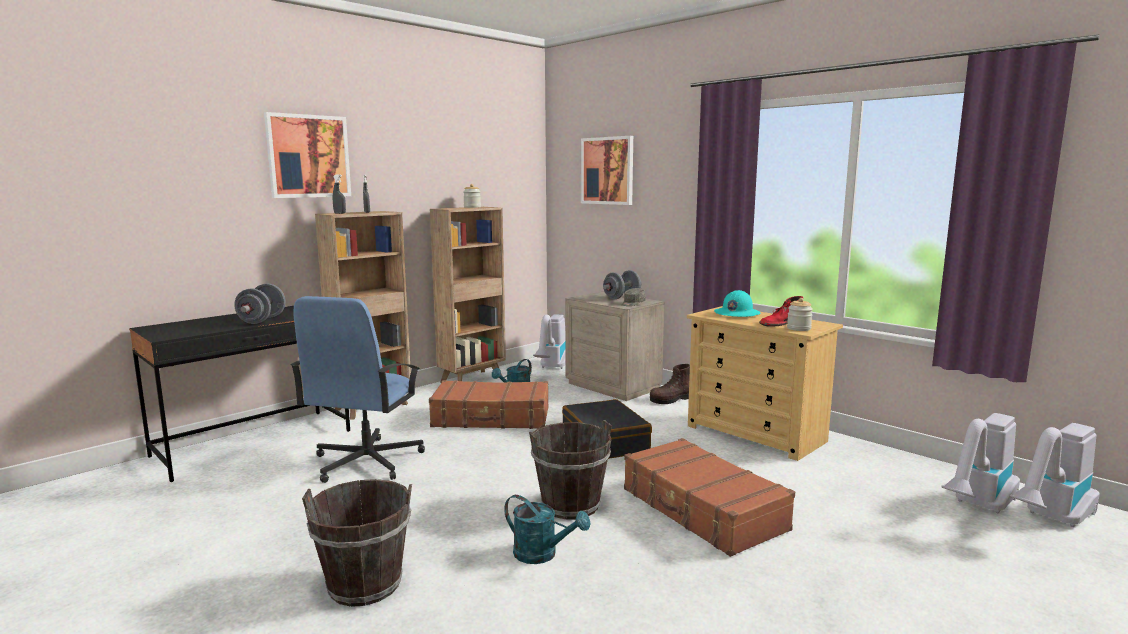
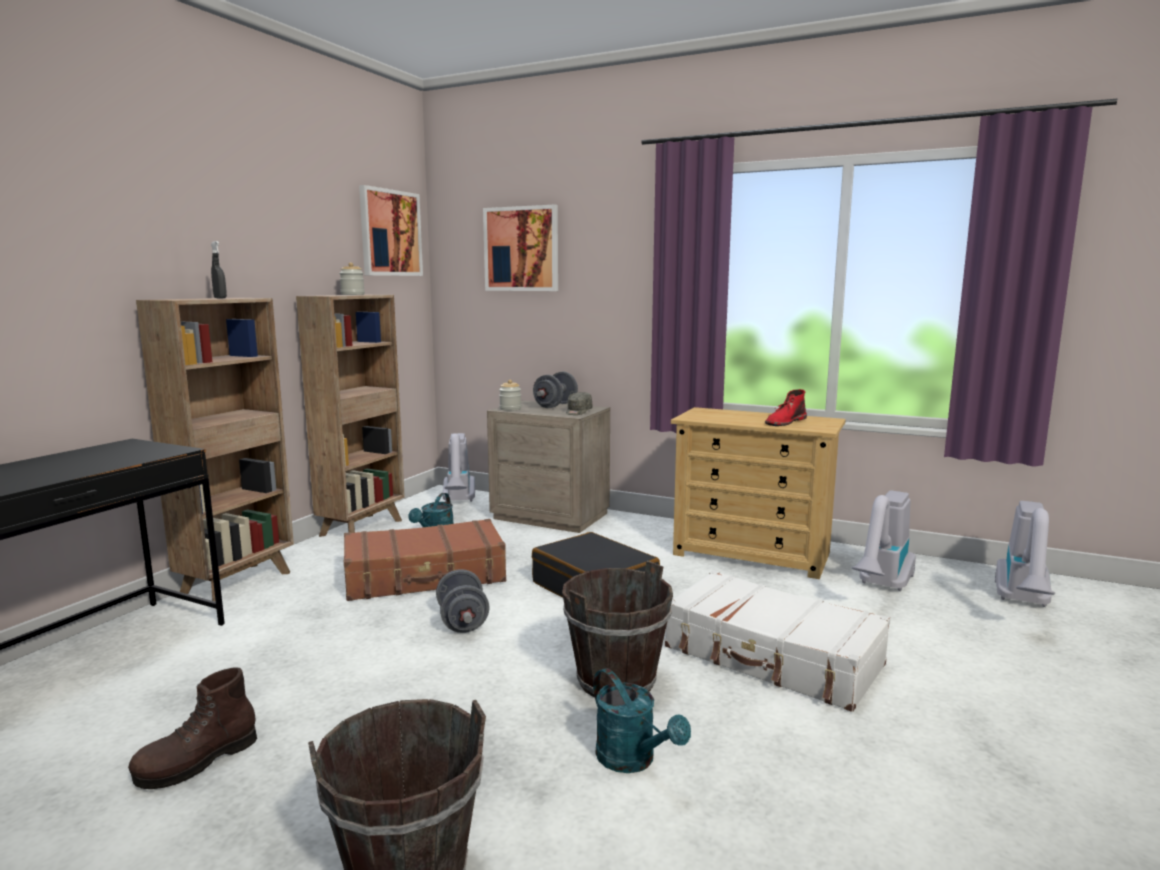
camera: 20 degrees left, 0 degrees up
(262, 320) = (75, 469): grey dumbbell -> grey dumbbell (462, 622)
(308, 156) = (120, 210): picture -> picture (390, 233)
(339, 213) = (180, 299): grey spray bottle -> none
(366, 462) = (280, 668): blue office chair -> none
(542, 554) = (633, 760): turquoise watering can -> turquoise watering can turned 45 degrees clockwise
(670, 400) = (629, 525): brown boot -> brown boot (197, 762)
(702, 510) = (772, 657): brown suitcase -> white suitcase
(736, 314) = (723, 415): turquoise hard hat -> none
(798, 328) = (811, 426): jar -> jar (510, 409)
(1051, 520) = (1092, 606): vacuum cleaner -> vacuum cleaner (881, 587)

